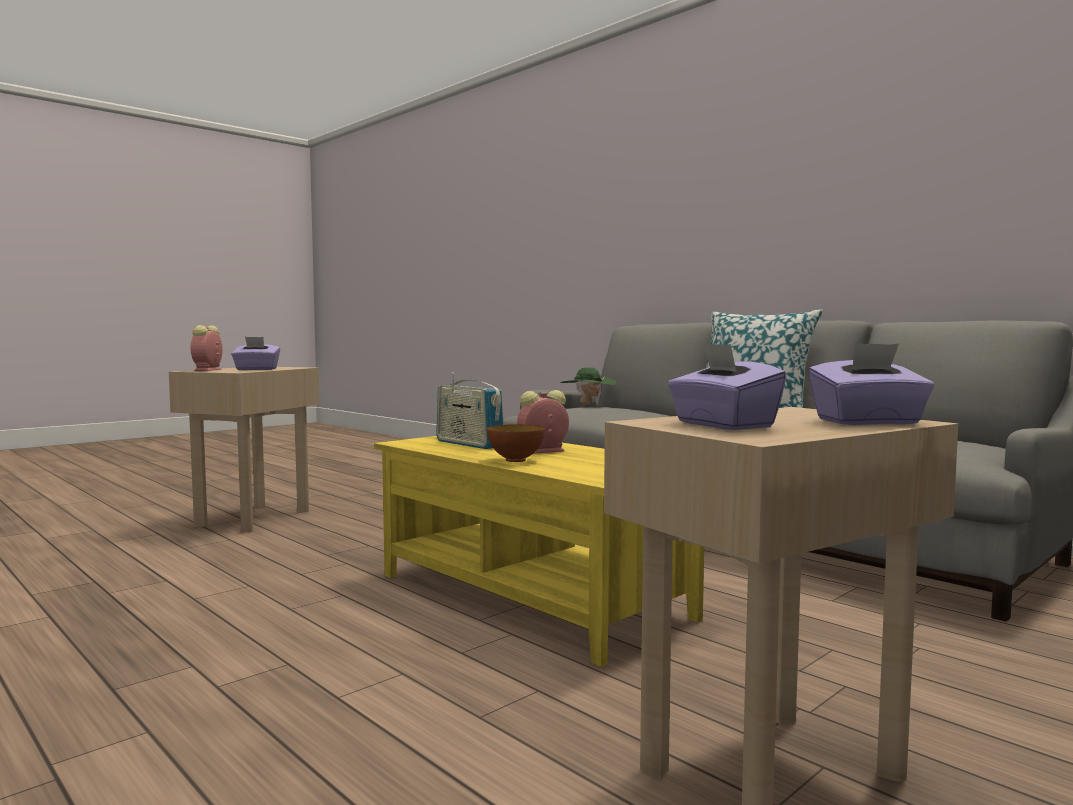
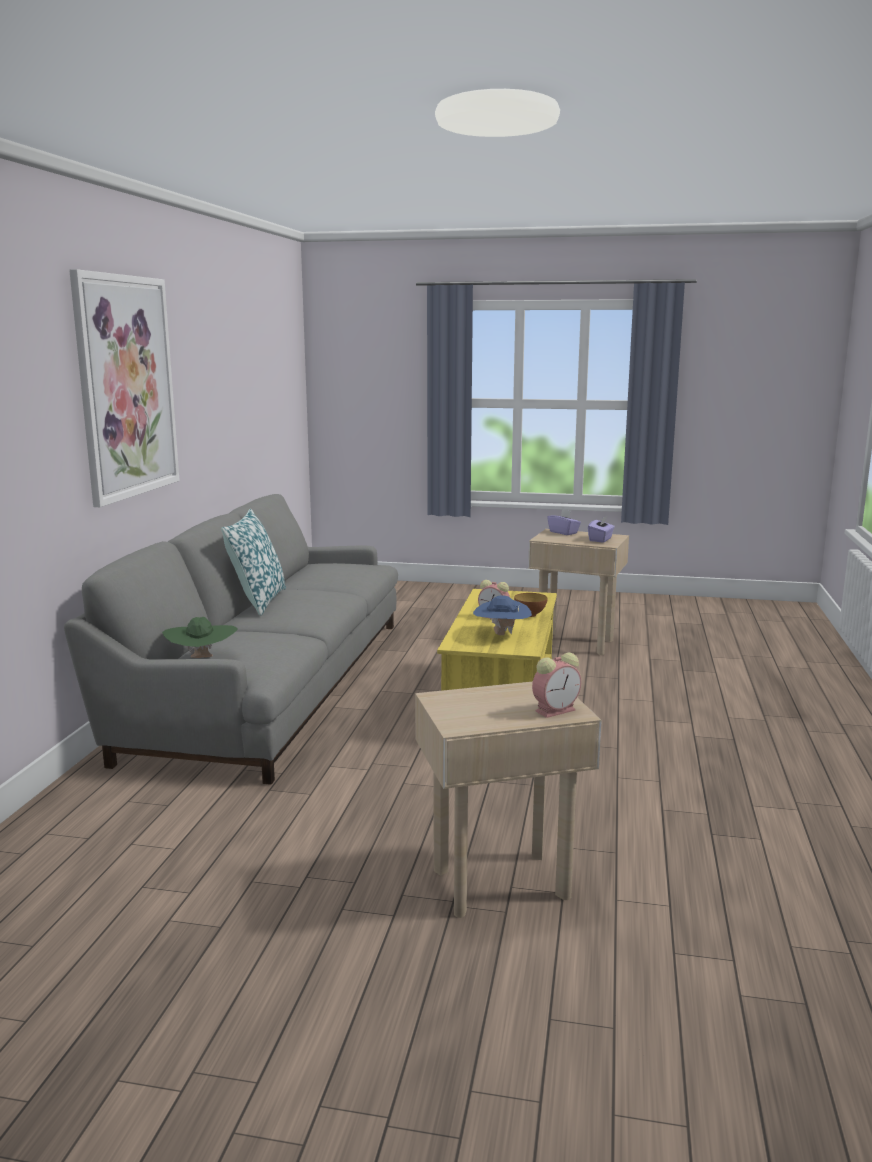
camera: 125 degrees left, 10 degrees up
(256, 369) = (508, 694): purple tissue box -> none
(469, 444) = (501, 635): radio -> blue hat
(743, 173) = (126, 387): none -> picture

